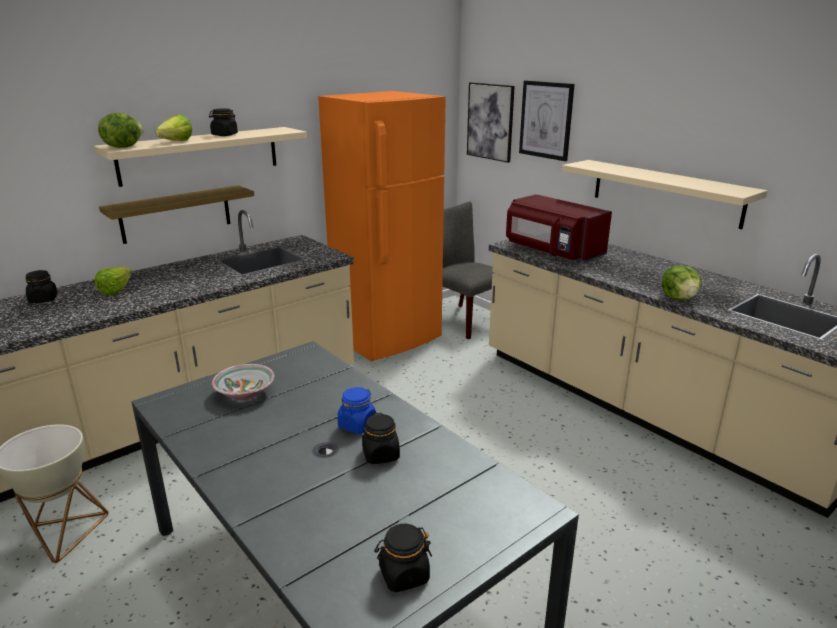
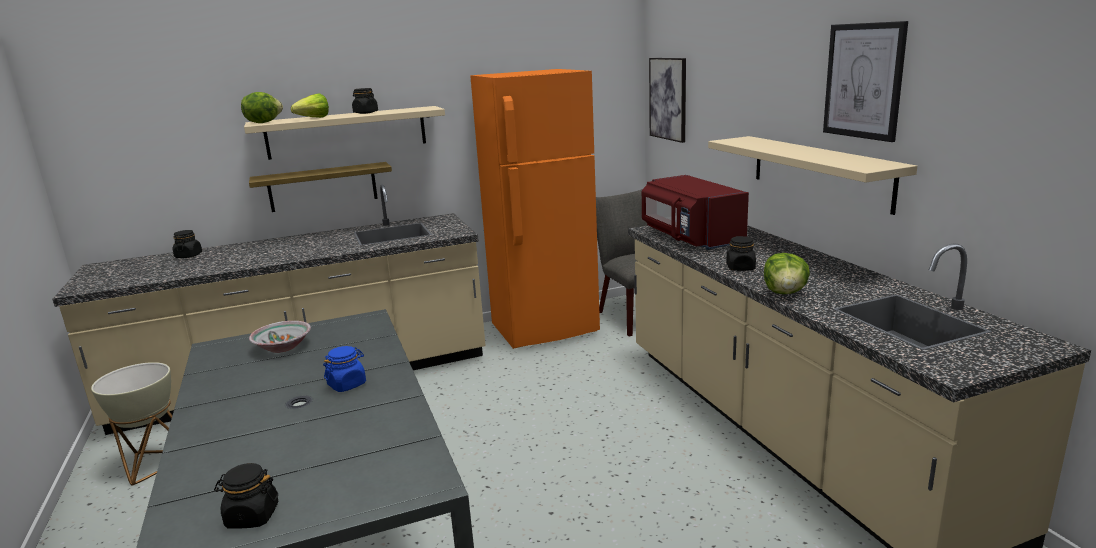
camera: 20 degrees right, 5 degrees down
(119, 289) = (251, 251): lettuce -> none
(381, 455) = (340, 413): black jar -> black jar (740, 268)
(546, 120) = (712, 93): picture -> picture (863, 81)

